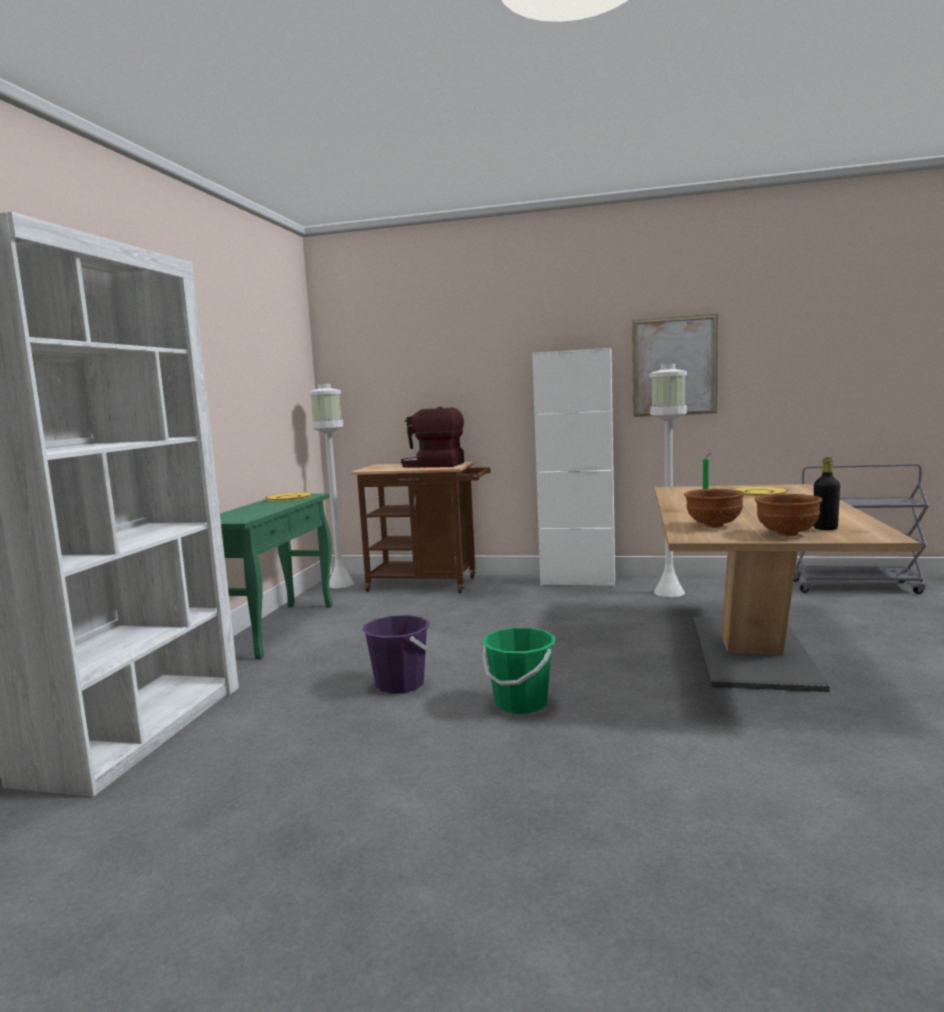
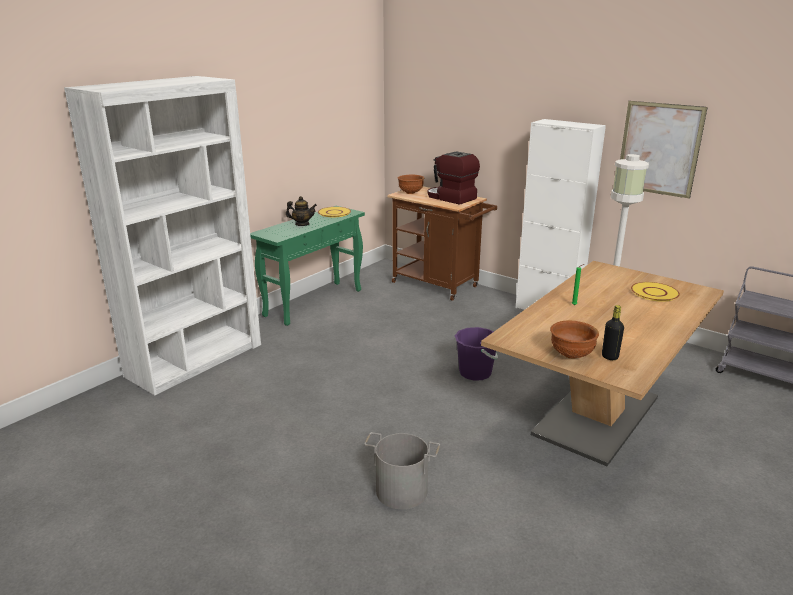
camera: 25 degrees right, 15 degrees up
(258, 509) = (302, 224): none -> teapot
(341, 584) = (382, 270): white floor lamp -> none
(400, 684) = (345, 370): purple bucket -> purple bucket (475, 373)
(521, 703) = (399, 407): green bucket -> none
(642, 794) = (401, 491): none -> grey bucket
(713, 525) = (541, 329): brown bowl -> brown bowl (410, 193)

